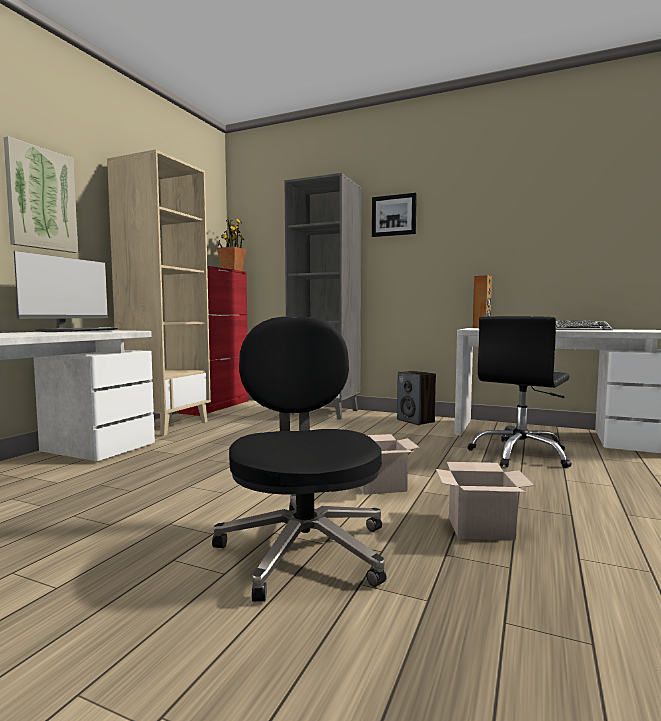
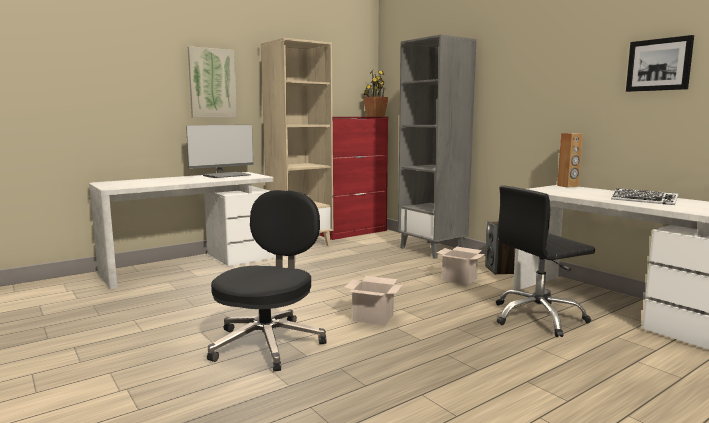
camera: 30 degrees right, 5 degrees up
(394, 215) = (503, 67): picture -> picture (659, 65)
(482, 528) = (392, 360): cardboard box -> cardboard box (460, 279)

